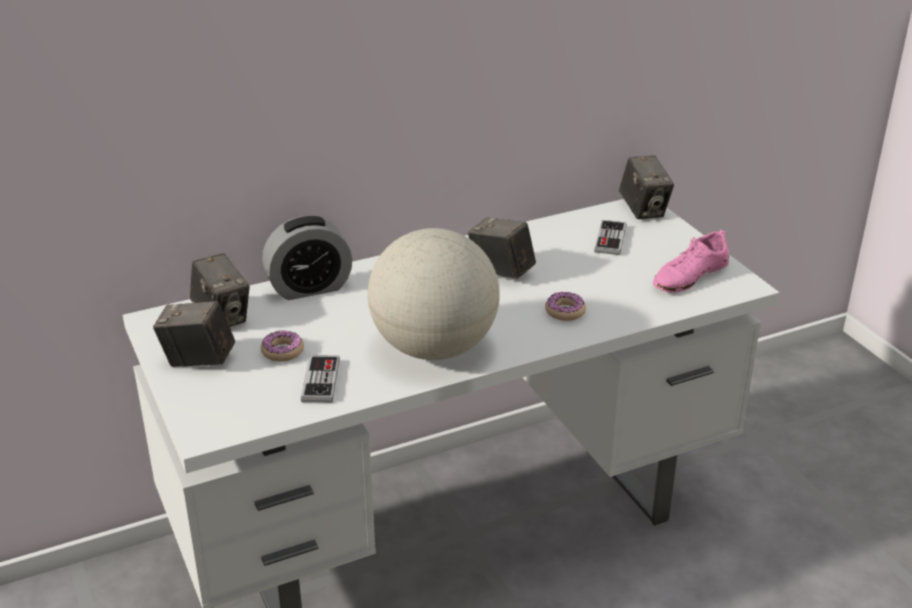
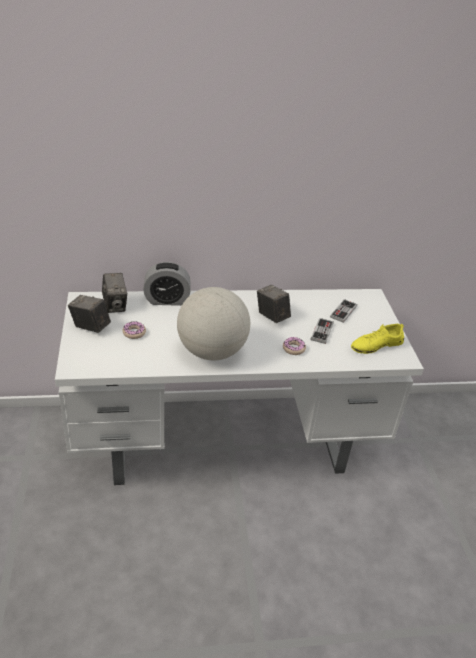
camera: 15 degrees right, 5 degrees up
(321, 381) = (144, 354): game controller -> game controller (322, 332)
(643, 210) = (372, 298): camera -> none
(690, 275) = (376, 345): pink shoe -> yellow shoe

